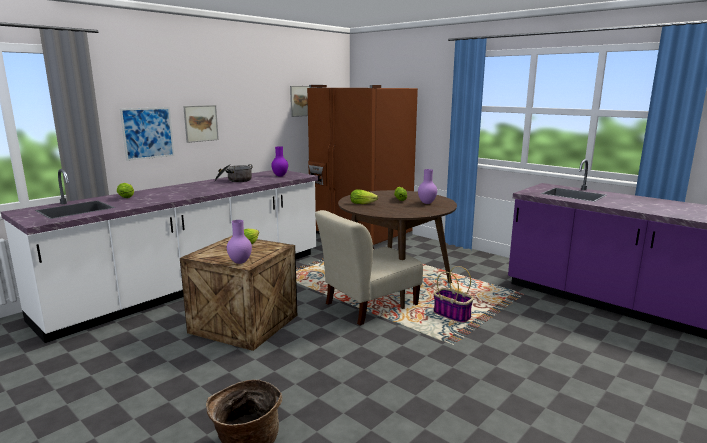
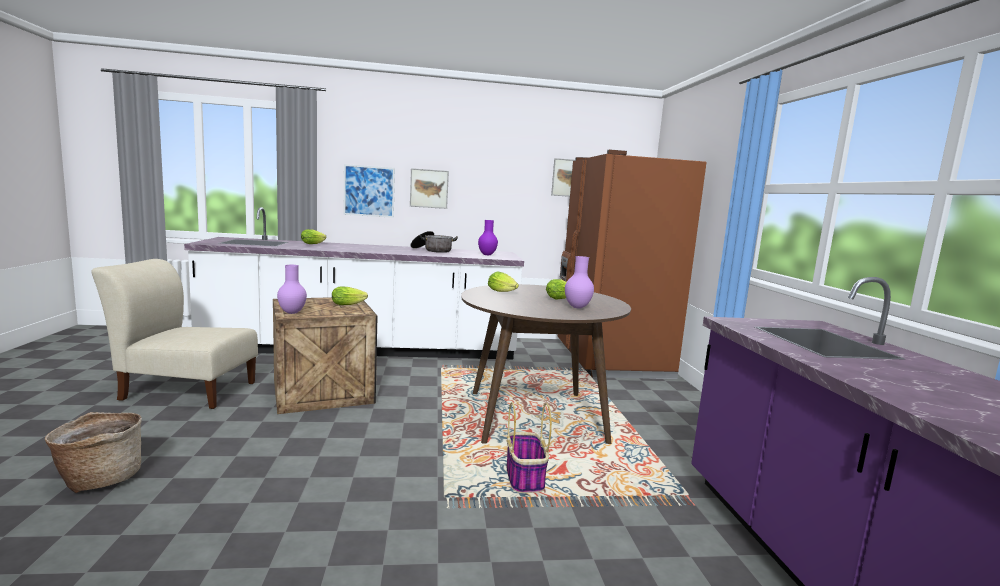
camera: 40 degrees right, 5 degrees down
(368, 305) = (456, 424): beige chair -> beige chair (185, 390)

